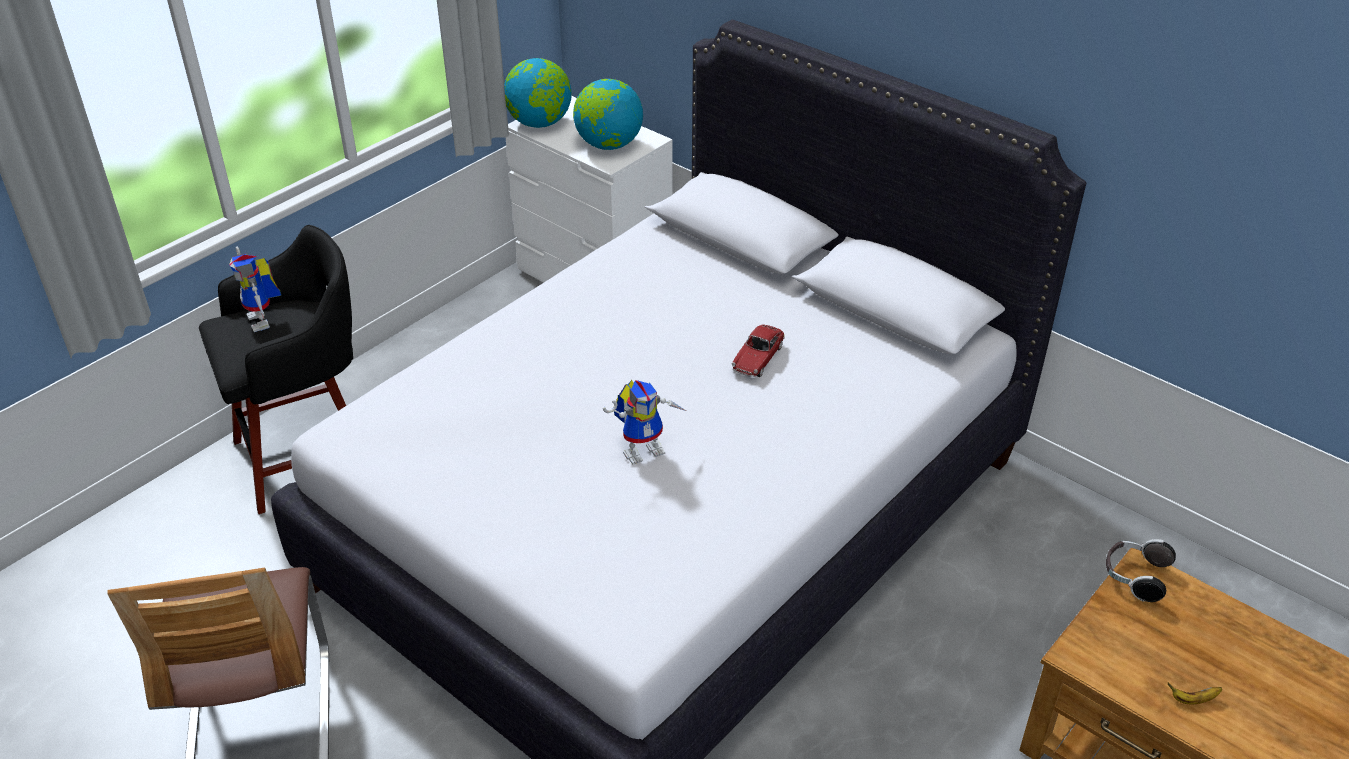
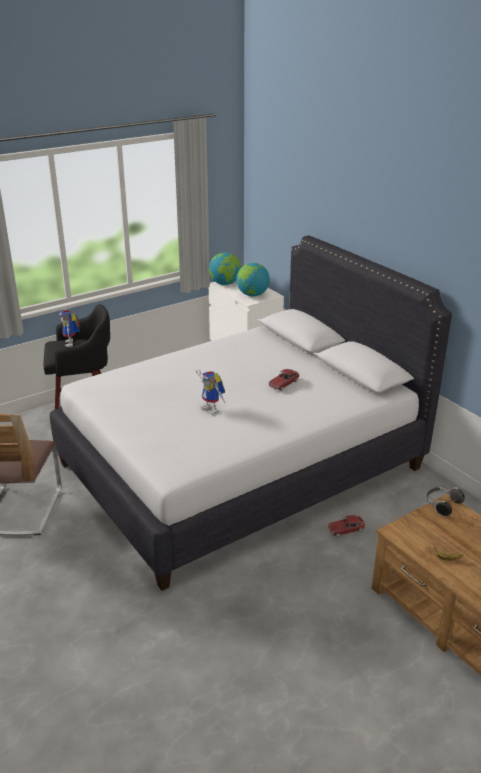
camera: 15 degrees right, 10 degrees down
(644, 448) = (213, 409): toy robot -> toy robot turned 60 degrees clockwise
(926, 628) = (346, 530): none -> toy car

